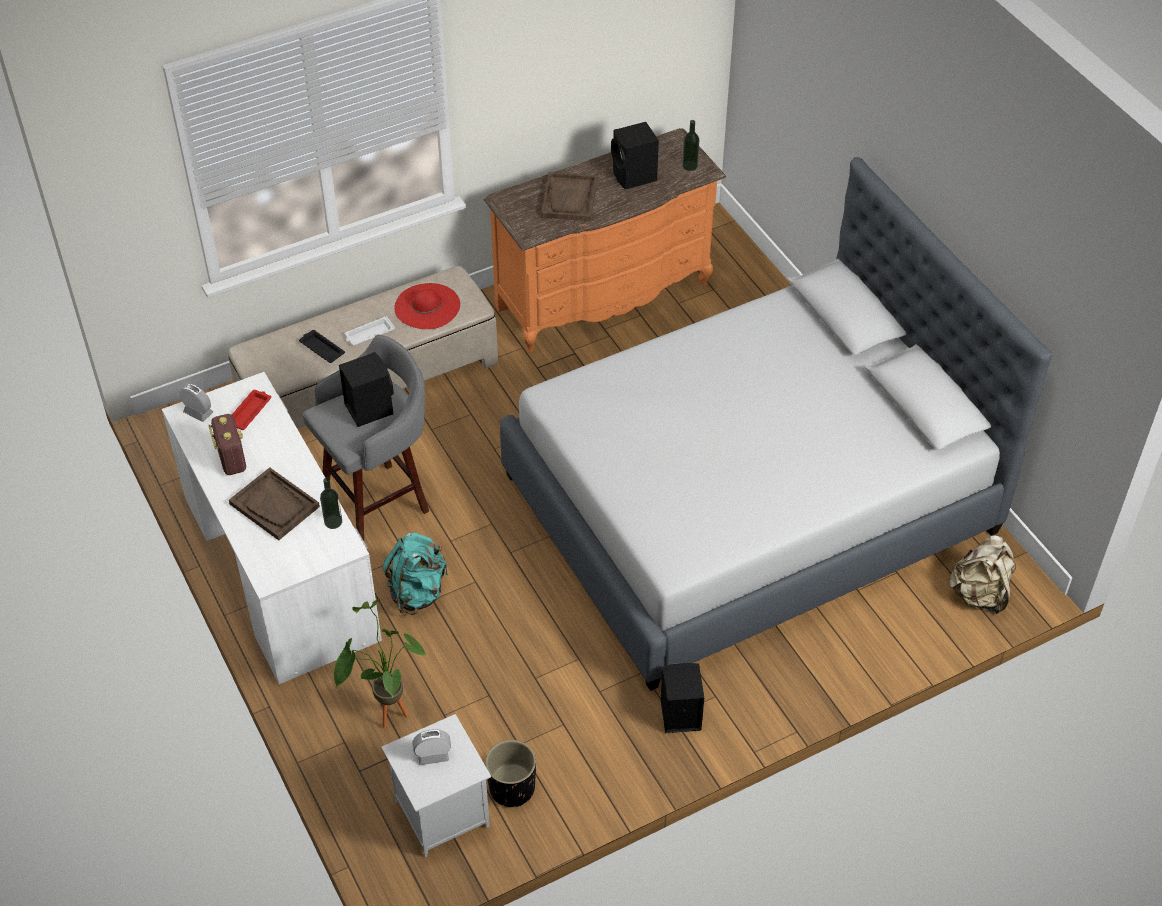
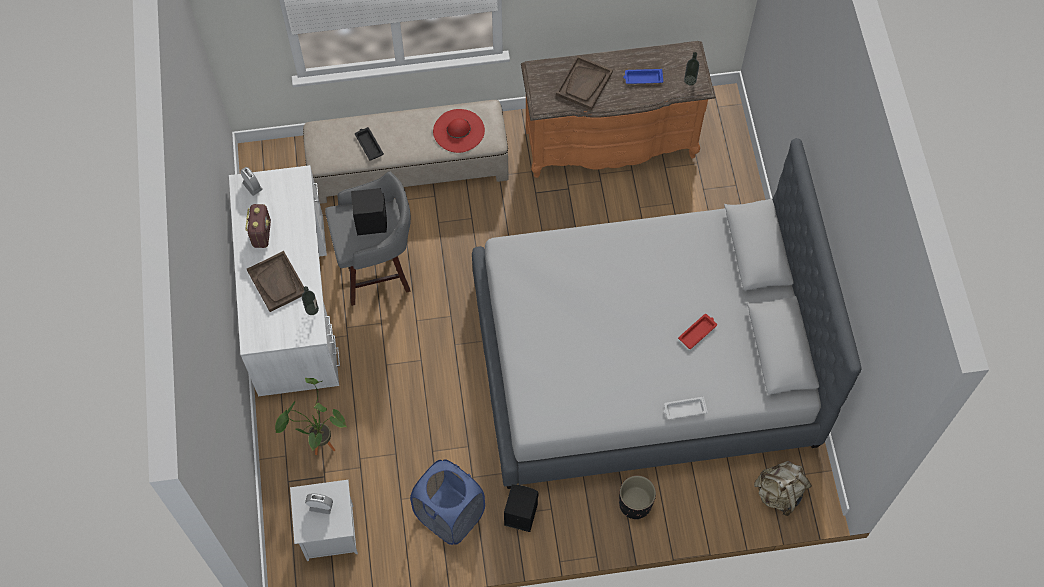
camera: 20 degrees right, 15 degrees up
(250, 412) = (288, 197): red tray -> red tray (698, 332)
(369, 334) = (407, 142): white tray -> white tray (684, 409)
(417, 592) = (378, 355): turquoise backpack -> none
(512, 788) = (383, 530): black planter -> black planter (635, 504)
(590, 743) = (449, 515): none -> blue laundry basket
(634, 177) = (642, 78): black speaker -> blue tray

